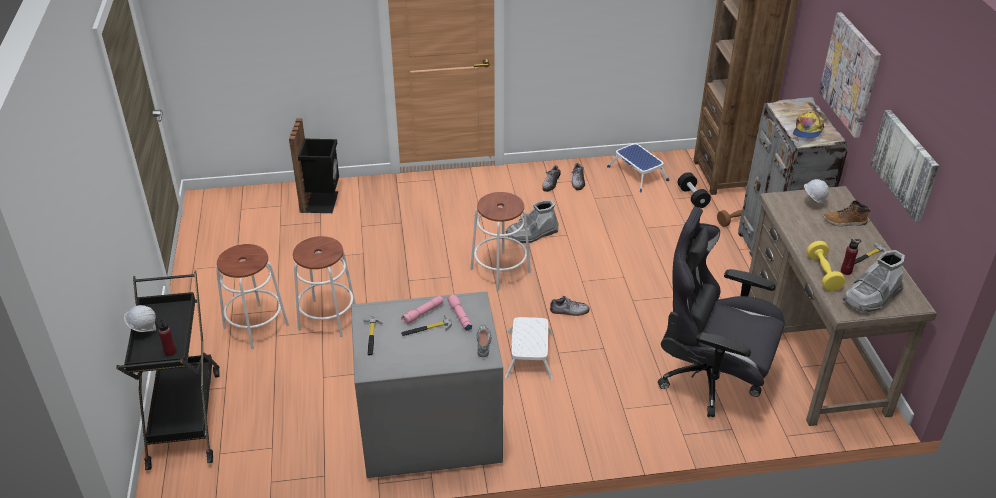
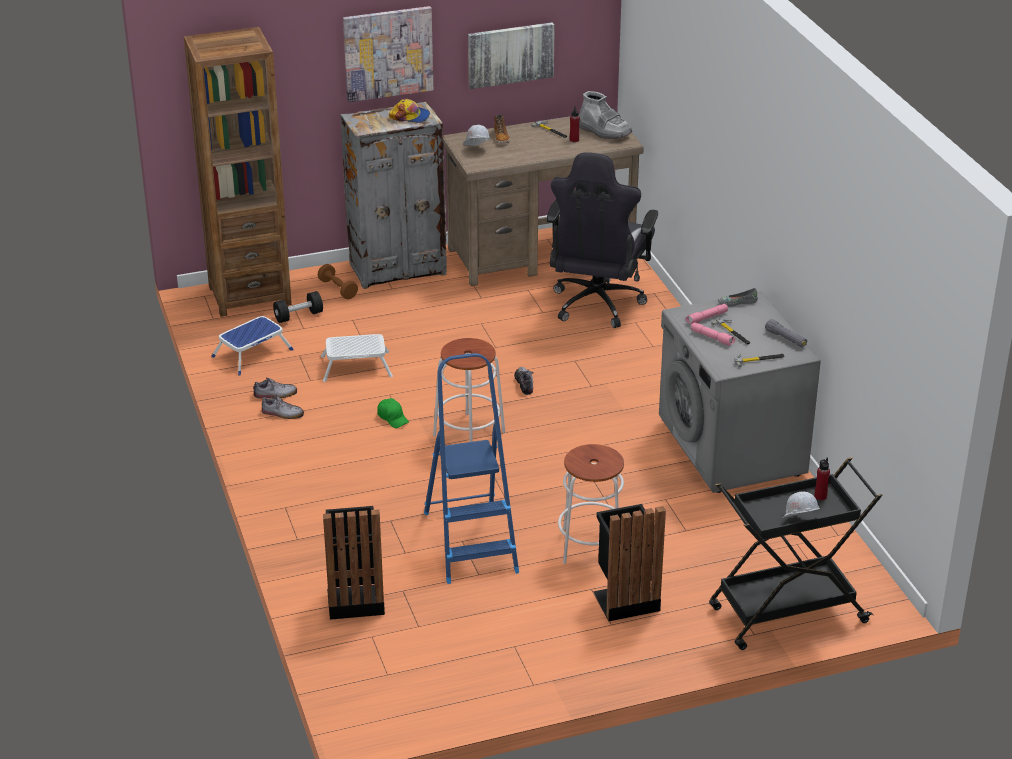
camera: 100 degrees left, 5 degrees down
(256, 326) = (624, 599): white stool -> black trash can
(359, 257) = (470, 542): none -> blue step ladder
(402, 364) = (785, 339): none -> grey flashlight
(529, 354) = (600, 402): white step ladder -> white step ladder (356, 366)
(532, 234) = (393, 418): grey boot -> green cap
(823, 273) = (581, 149): yellow dumbbell -> none

